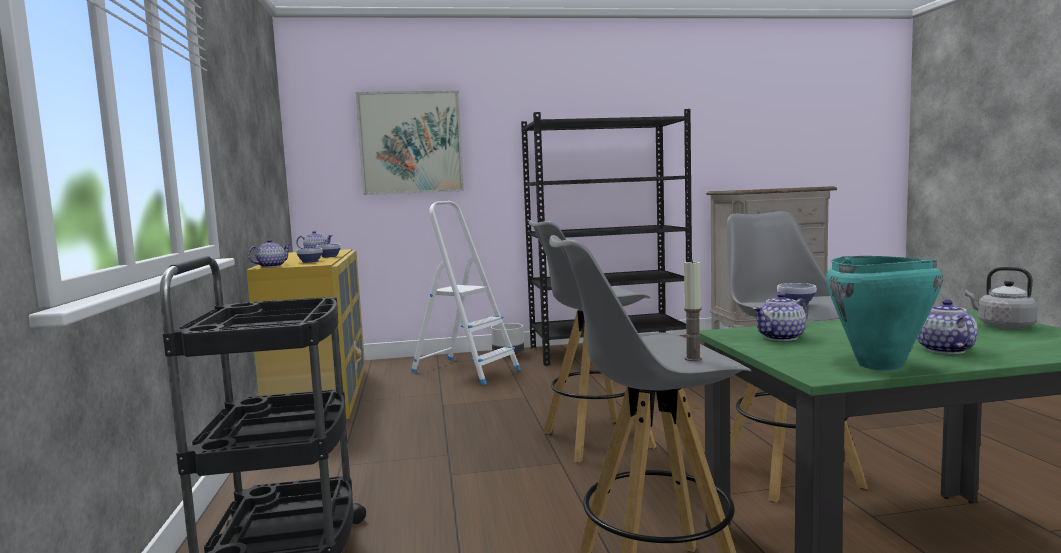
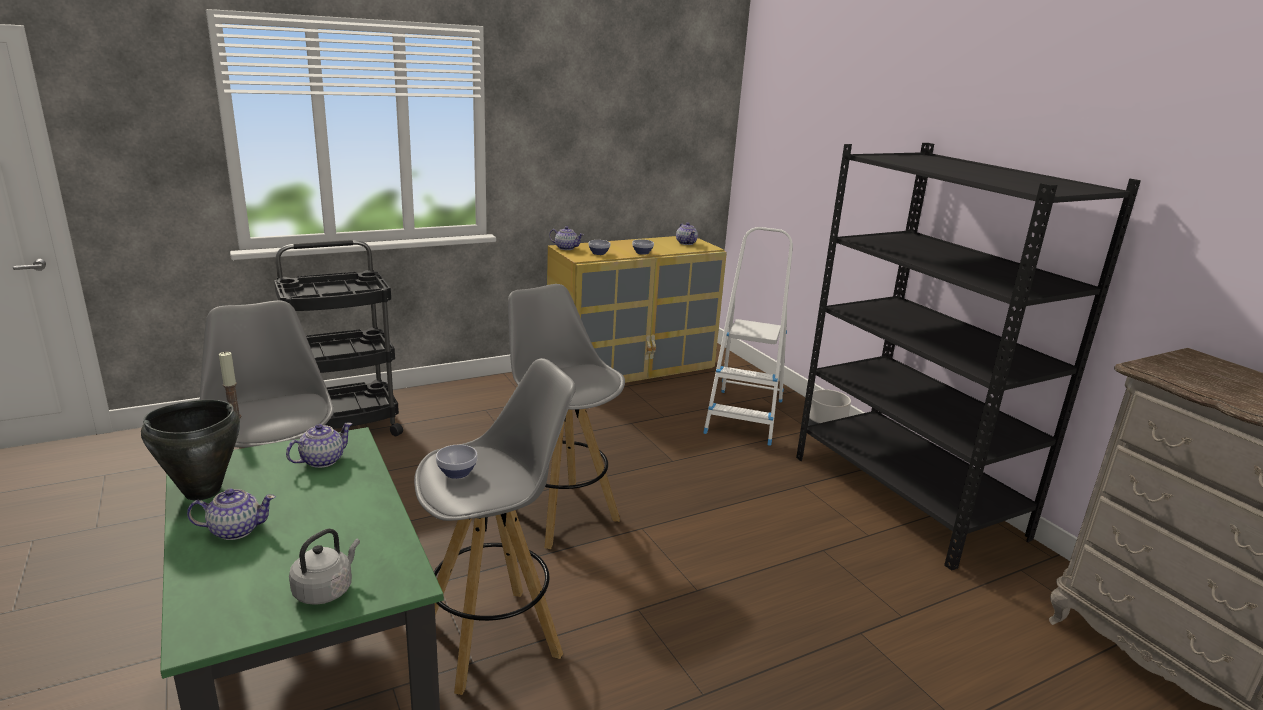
camera: 70 degrees right, 15 degrees up
(411, 143) = (820, 146): picture -> none
(781, 337) = (321, 460): teapot -> teapot turned 90 degrees clockwise
(879, 365) = (201, 491): turquoise cooking pot -> black cooking pot

